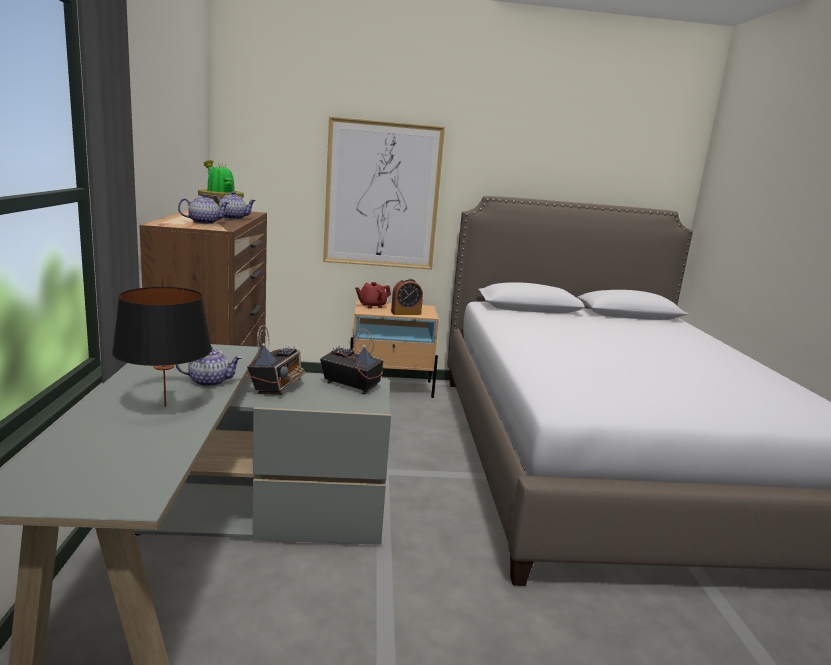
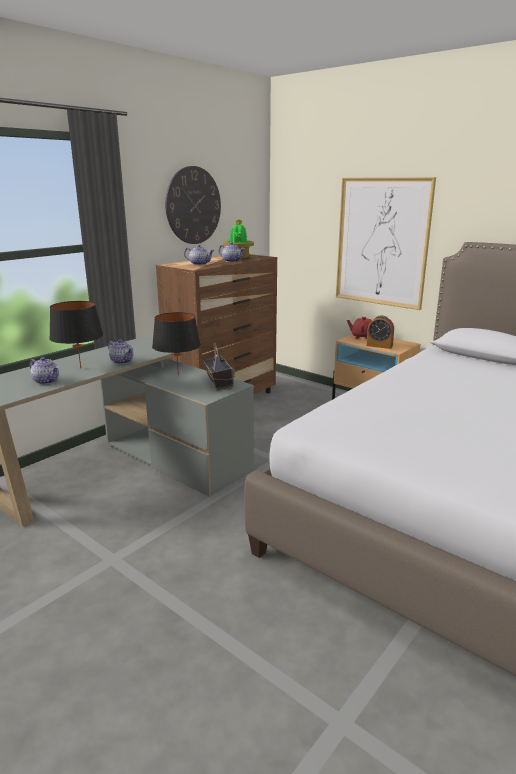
camera: 45 degrees right, 5 degrees up
(155, 440) = (46, 381): none -> teapot
(163, 135) = (193, 205): none -> wall clock
(277, 387) = (178, 375): radio -> black table lamp

